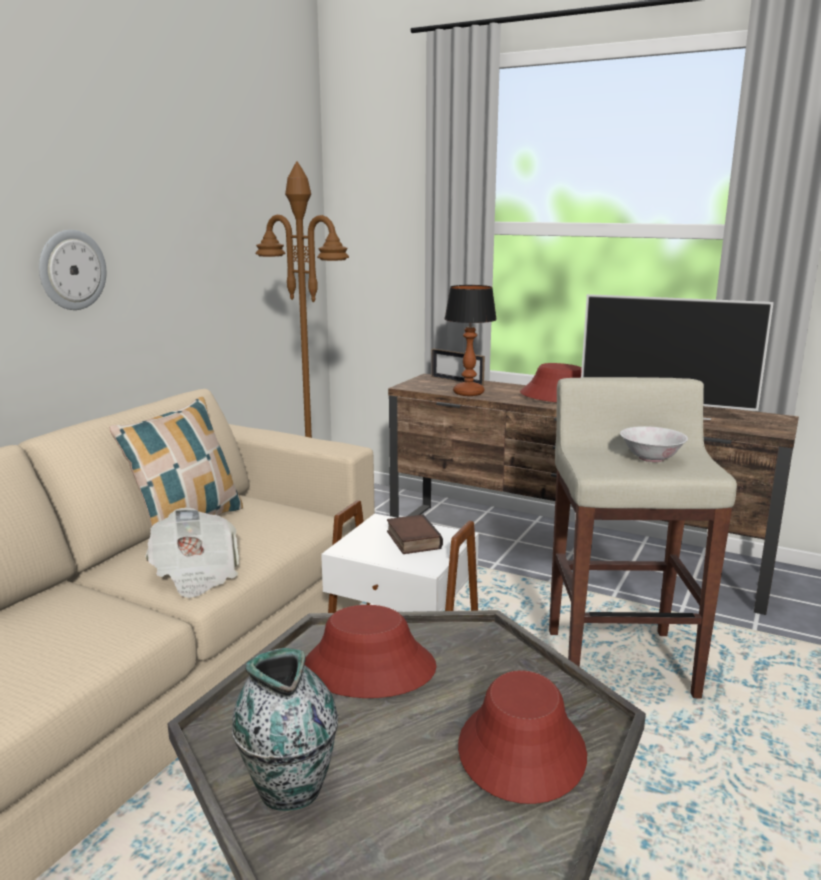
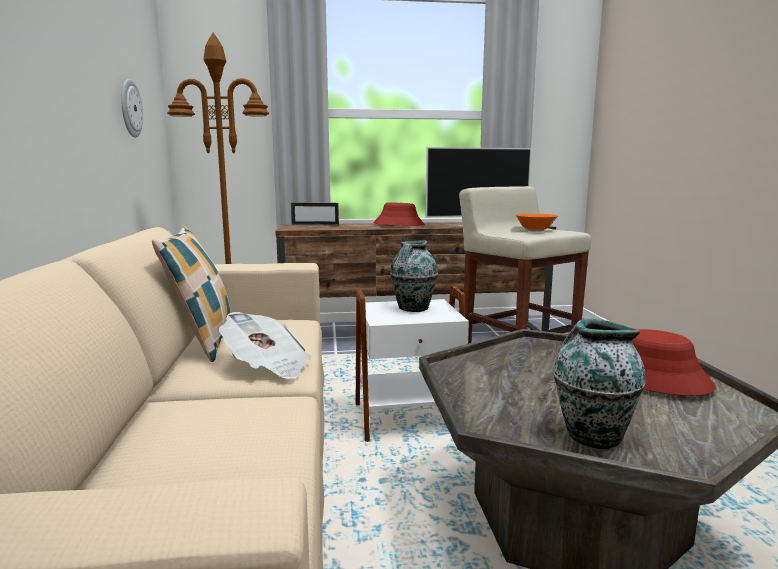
camera: 35 degrees left, 5 degrees down
(71, 270) = (35, 97): wall clock -> wall clock (130, 108)
(368, 668) = (506, 372): red hat -> none
(411, 540) = (413, 308): book -> vase
(469, 393) = (339, 228): table lamp -> none
(651, 458) = (535, 230): white bowl -> orange bowl

